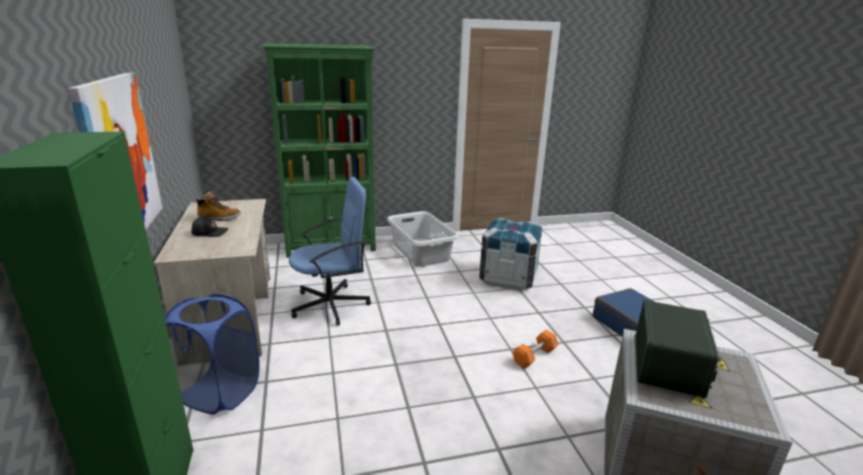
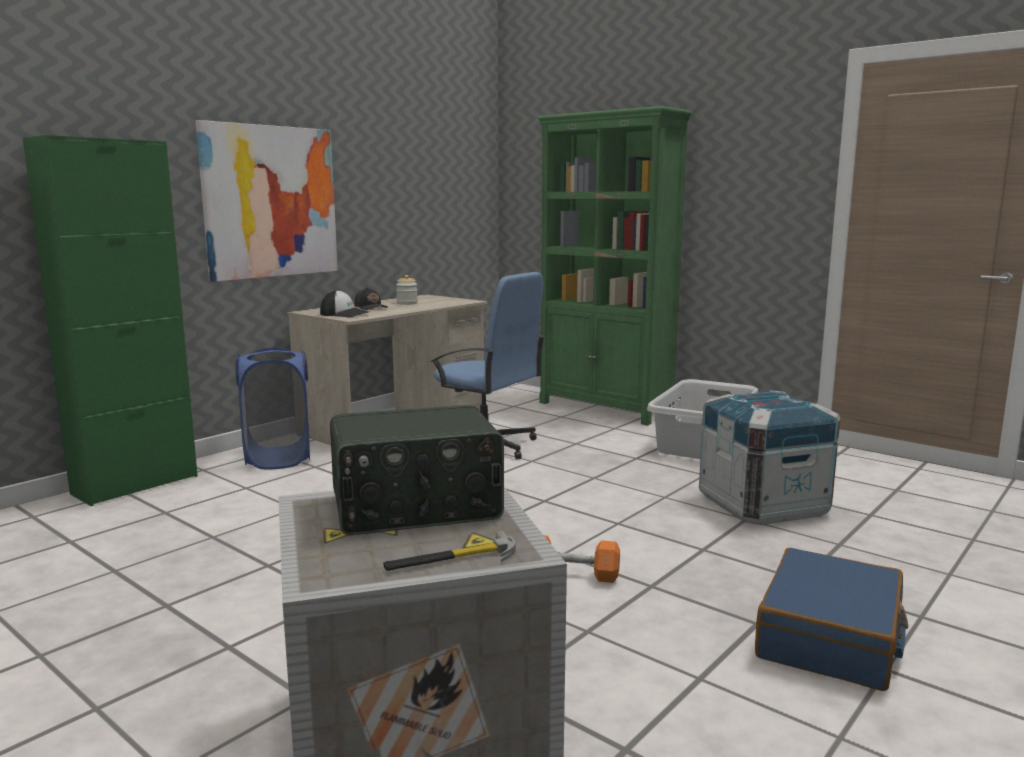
camera: 55 degrees right, 10 degrees down
(219, 218) = (407, 303): boot -> jar
(219, 247) = (345, 314): none -> cap
(745, 378) = (452, 560): none -> hammer

